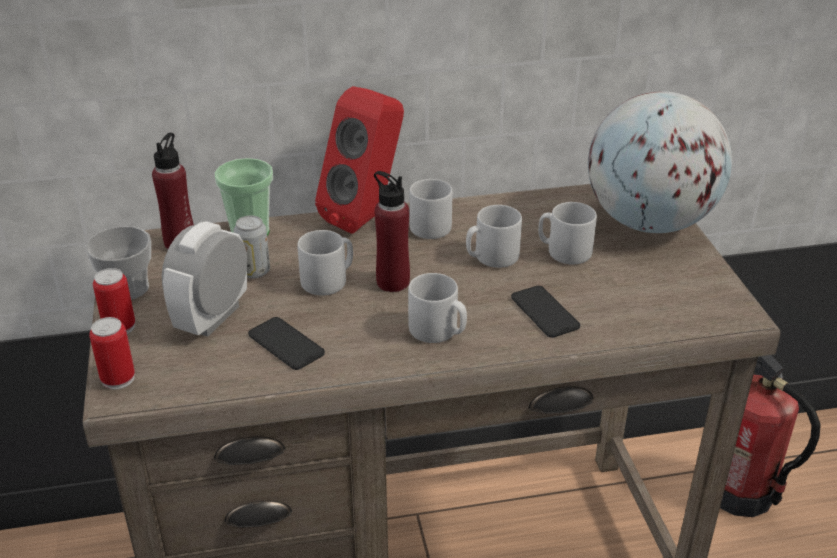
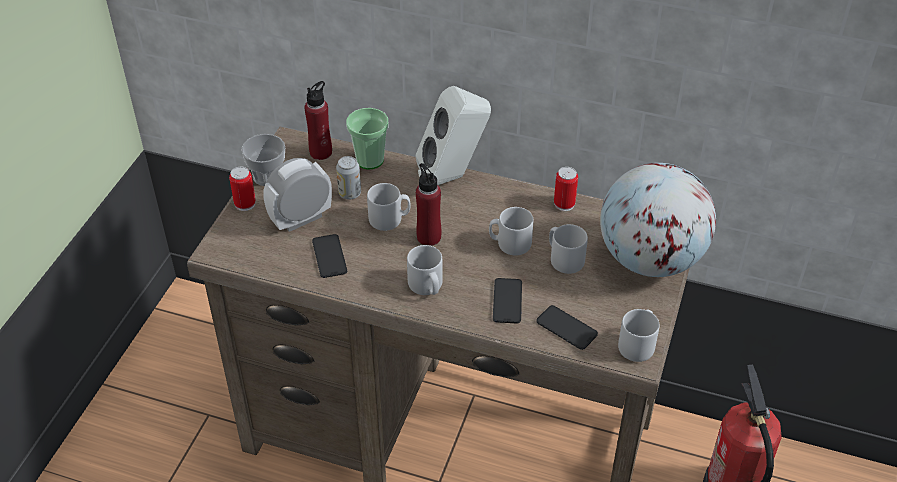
camera: 30 degrees right, 10 degrees up
(118, 378) = (221, 240): can -> can (564, 204)
(367, 217) = (454, 177): red speaker -> white speaker
(430, 225) = (491, 200): grey mug -> grey mug (638, 345)
(634, 313) = (566, 328): none -> phone

